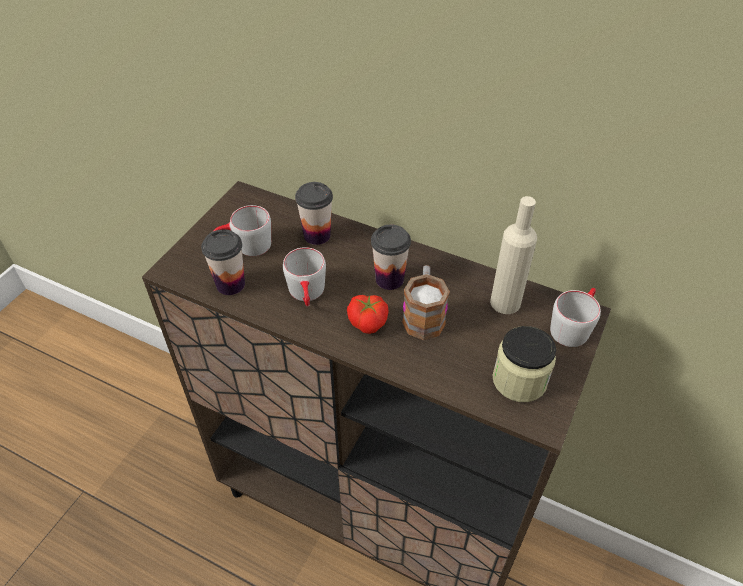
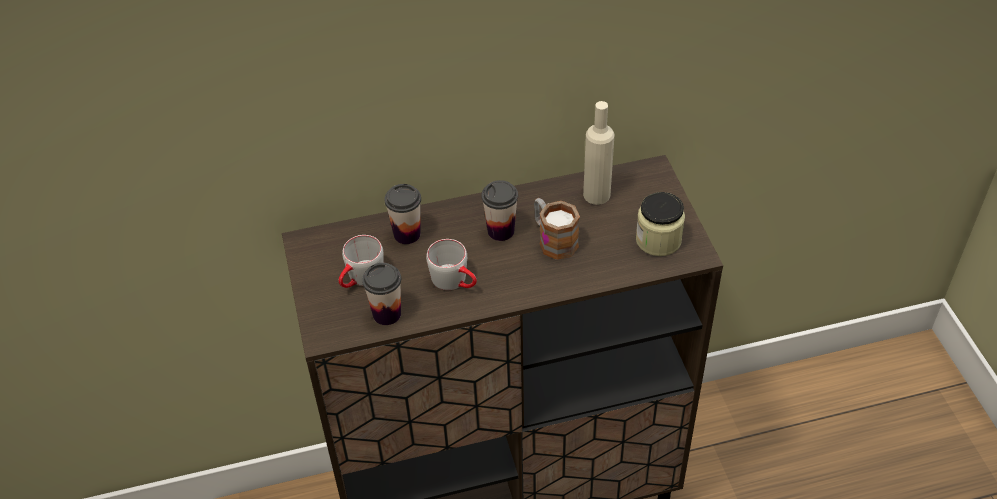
camera: 40 degrees left, 0 degrees up
(368, 321) = (521, 269): tomato -> none
(573, 326) = (654, 182): grey mug -> none

